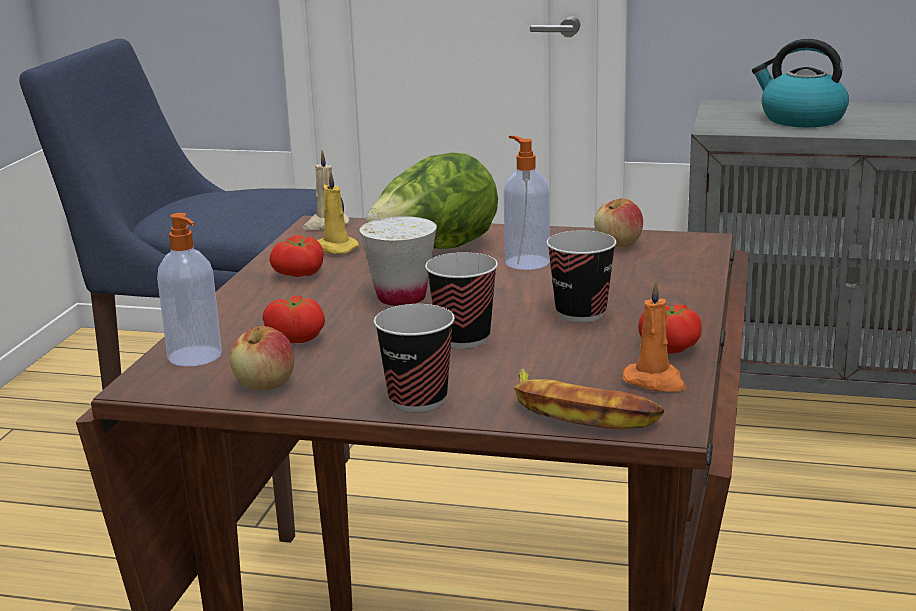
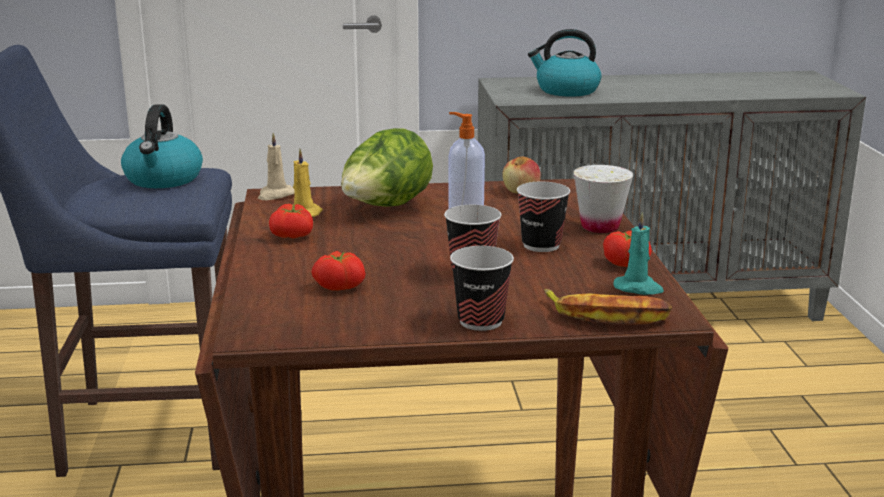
camera: 20 degrees left, 0 degrees up
(195, 357) = (269, 309): soap dispenser -> none
(254, 199) = (163, 179): none -> kettle
(265, 384) = (349, 324): apple -> none
(401, 297) = (394, 246): white cup -> white cup (600, 227)
(655, 382) = (638, 288): orange candle -> turquoise candle

